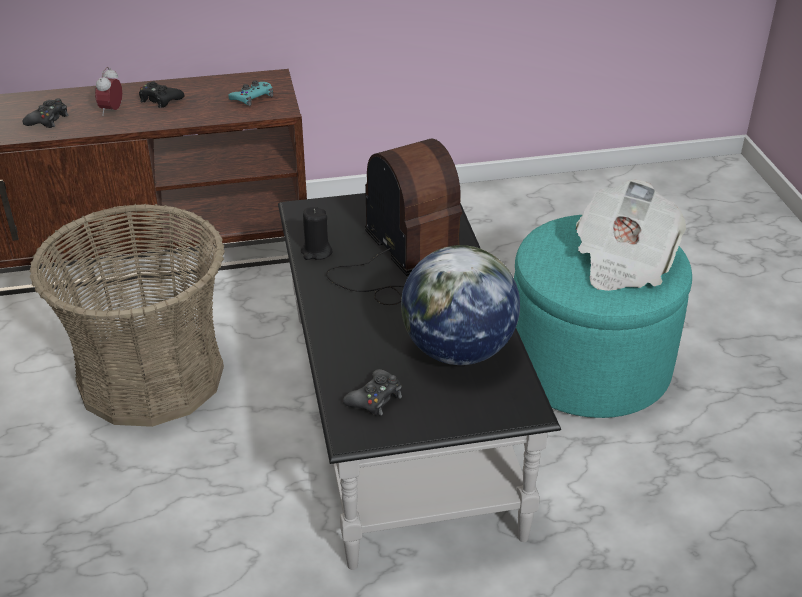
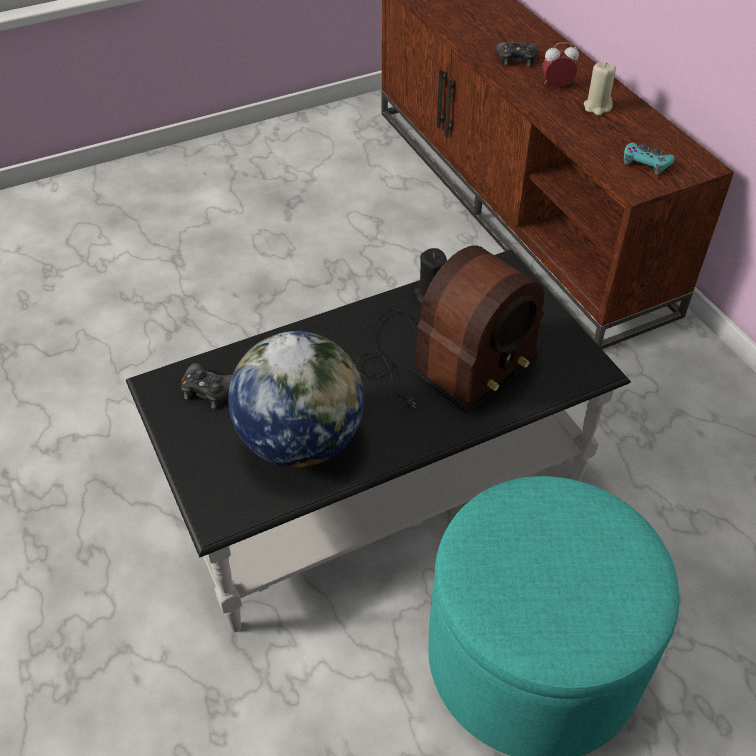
camera: 75 degrees right, 10 degrees up
(151, 376) = (371, 291): basket -> none
(160, 100) = (597, 107): black game controller -> beige candle
(623, 262) = (554, 592): newspaper -> none

